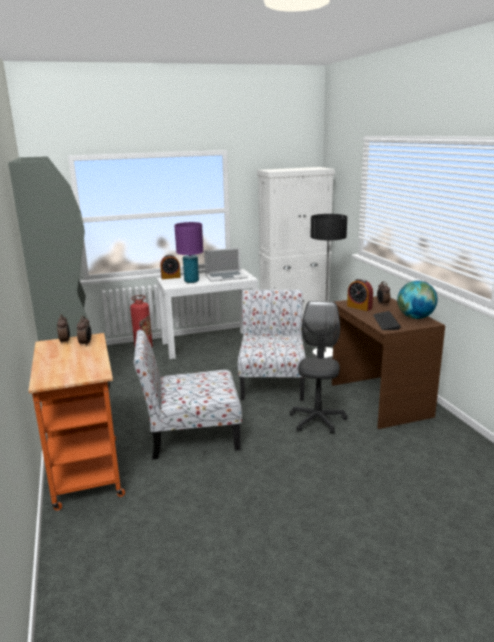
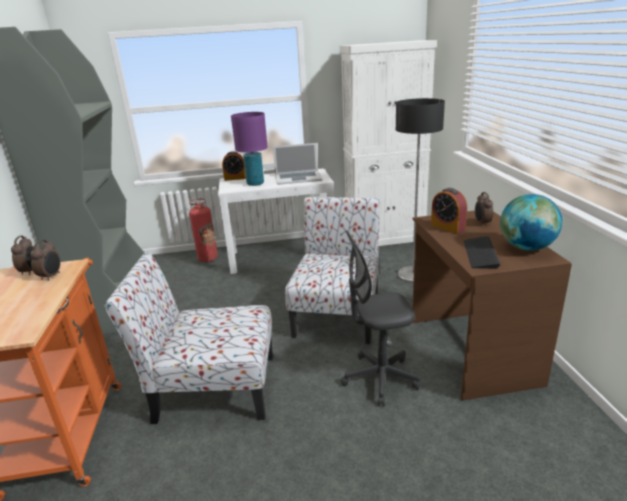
camera: 10 degrees right, 5 degrees up
(317, 420) = (380, 378): grey office chair -> grey office chair turned 120 degrees counterclockwise

